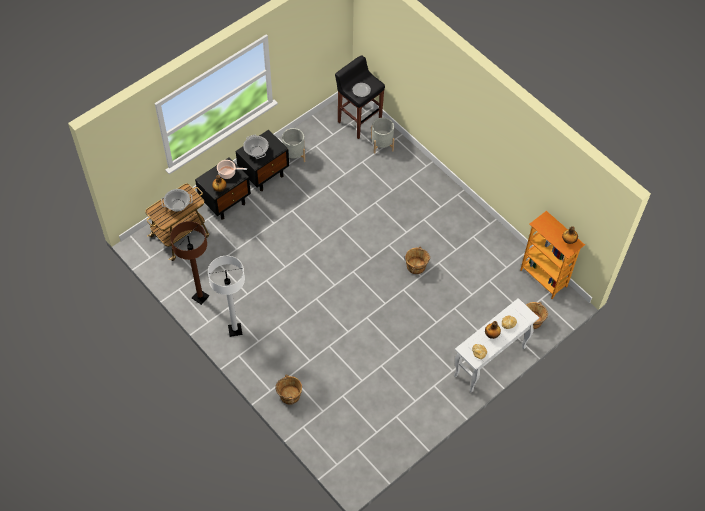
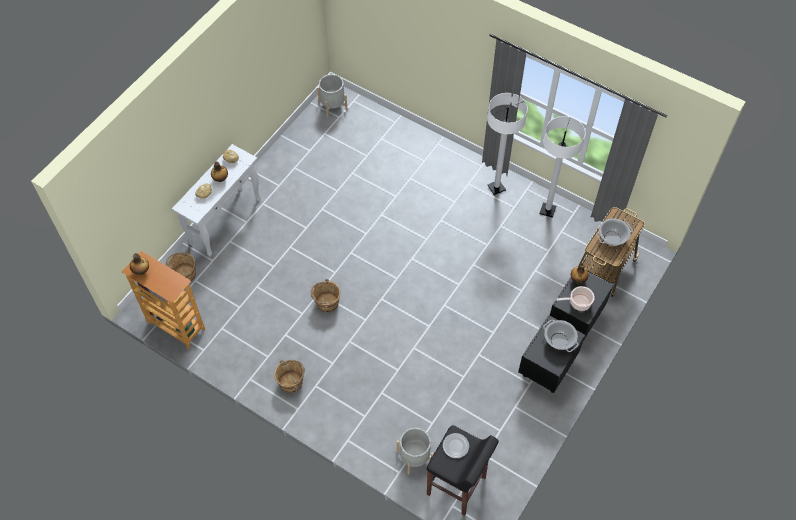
camera: 165 degrees right, 0 degrees up
(200, 297) = (547, 210): brown floor lamp -> white floor lamp
(289, 395) = (417, 144): brown bucket -> brown bucket (291, 382)
(294, 155) = (522, 408): grey planter -> grey planter (333, 105)

